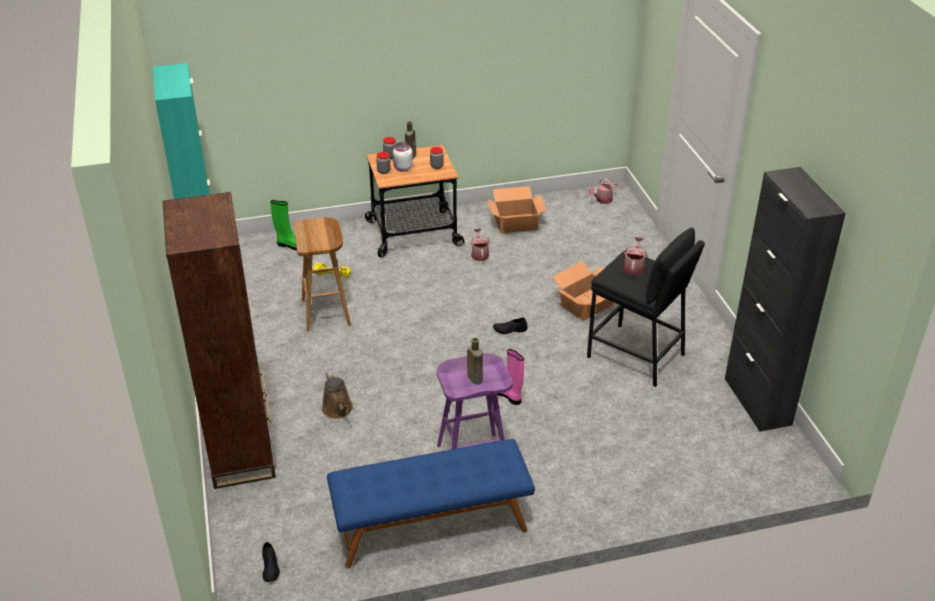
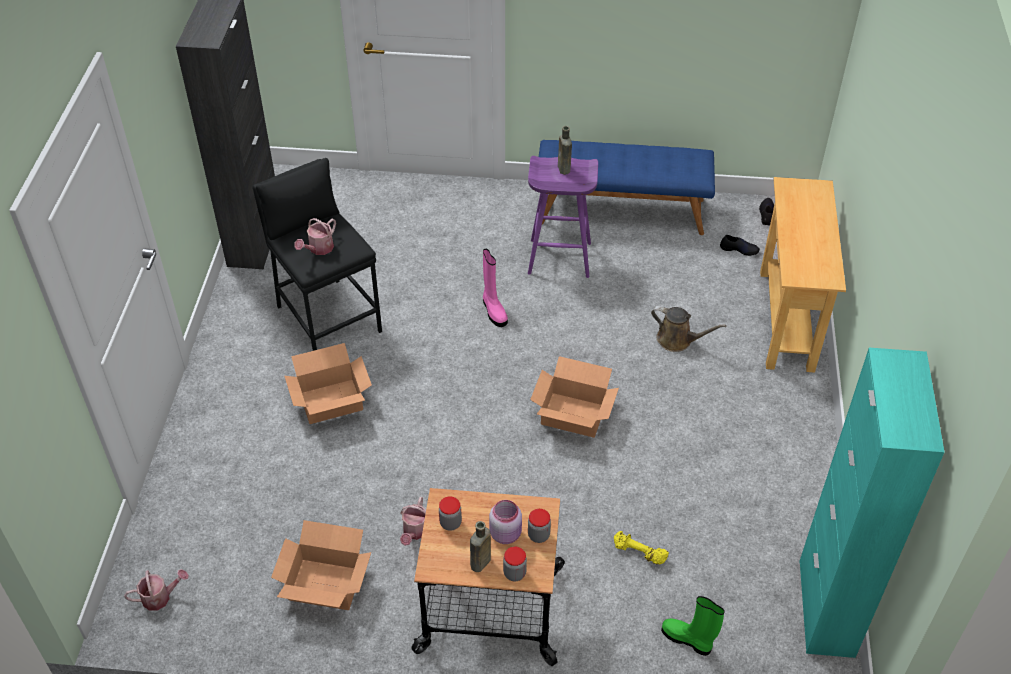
camera: 160 degrees left, 10 degrees up
(241, 452) = (786, 320): brown bookcase -> beige console table
(326, 313) = (662, 482): brown stool -> none
(338, 410) = (677, 340): brown watering can -> brown watering can turned 120 degrees clockwise
(402, 168) = (506, 533): white jar -> pink jar
(405, 337) = (573, 415): none -> cardboard box
(510, 329) = (444, 391): black shoe -> black shoe (739, 249)

